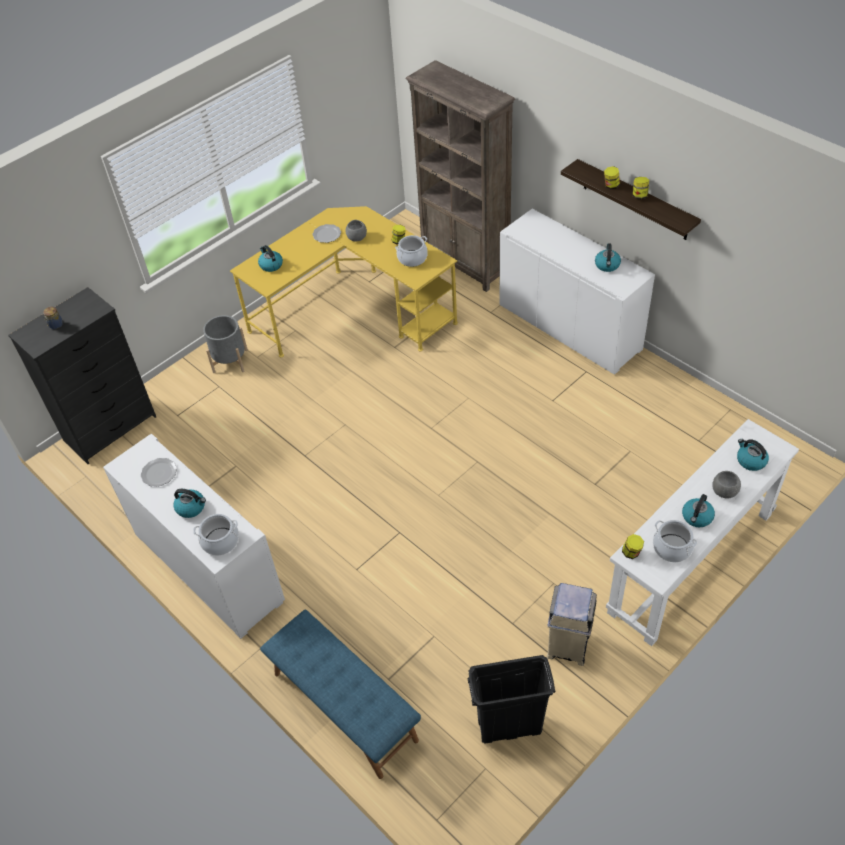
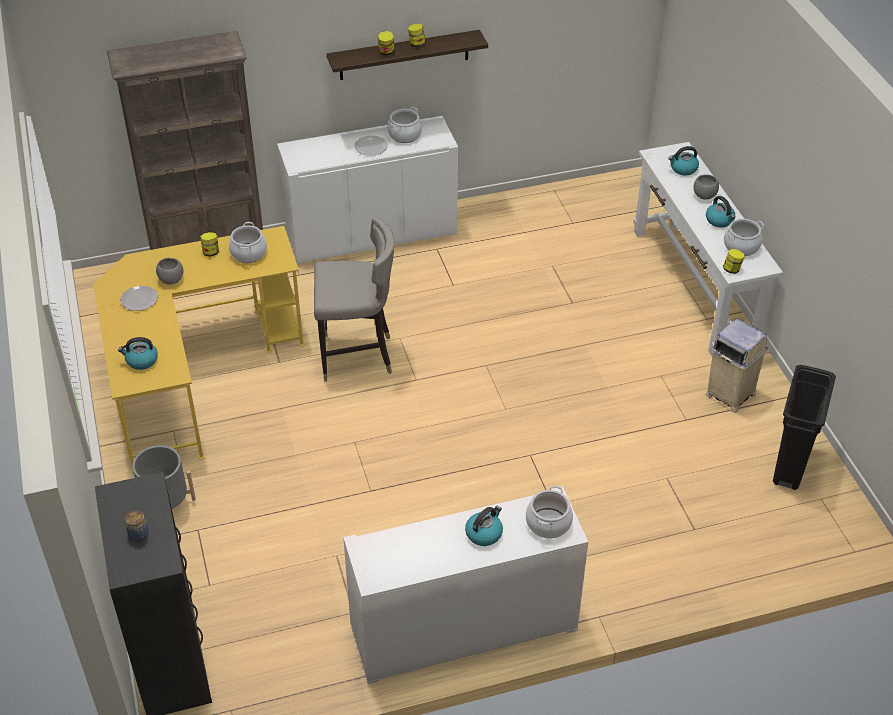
camera: 65 degrees left, 5 degrees down
(159, 473) = (412, 546): plate -> plate (370, 146)
(343, 707) = (706, 574): blue bench -> none
(430, 384) = (357, 356): none -> grey stool
(607, 265) = (404, 135): kettle -> cooking pot

